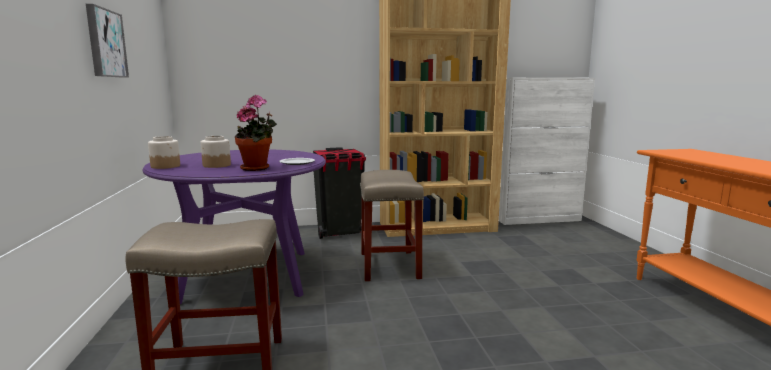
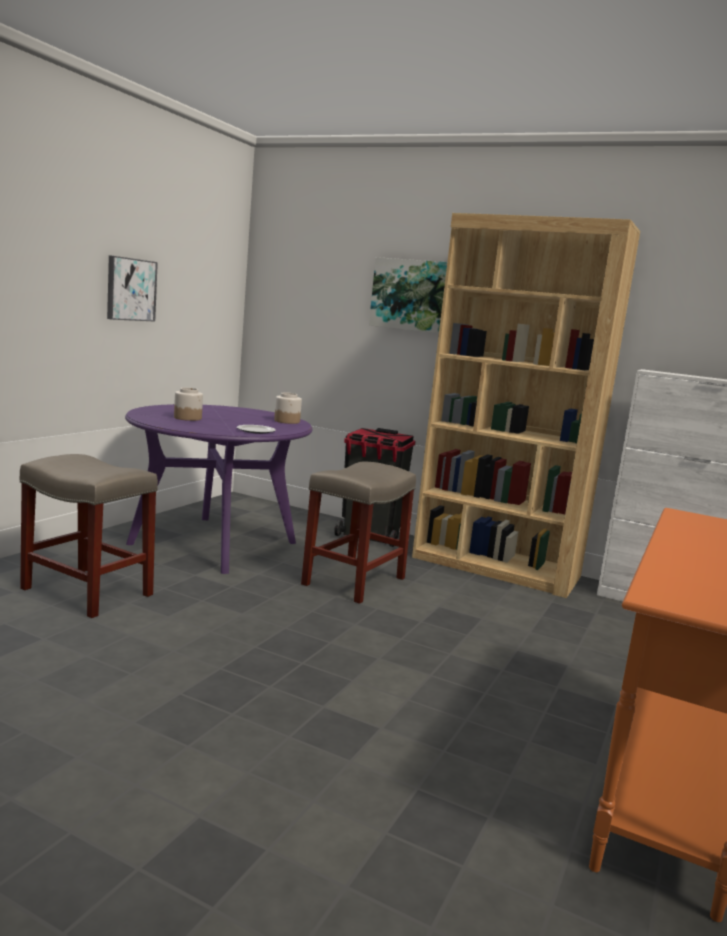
camera: 35 degrees right, 0 degrees up
(166, 166) = (151, 410): jar -> jar (287, 421)
(257, 168) = (206, 427): potted plant -> none
(332, 41) = (410, 295): none -> picture

